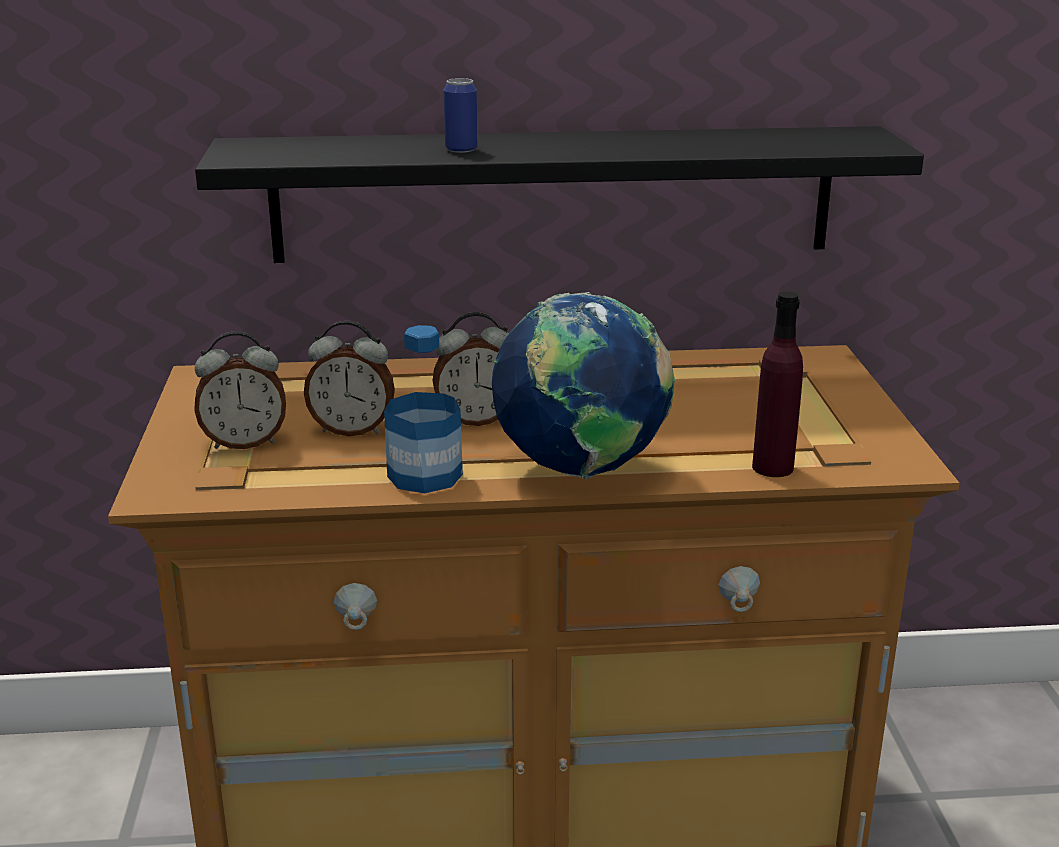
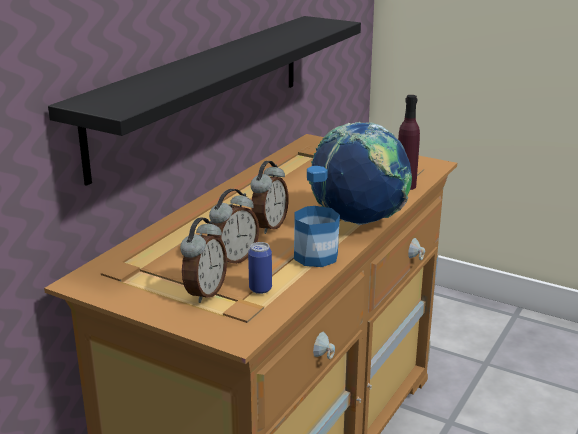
camera: 55 degrees left, 0 degrees up
(461, 149) = (204, 70): can -> can (260, 289)

